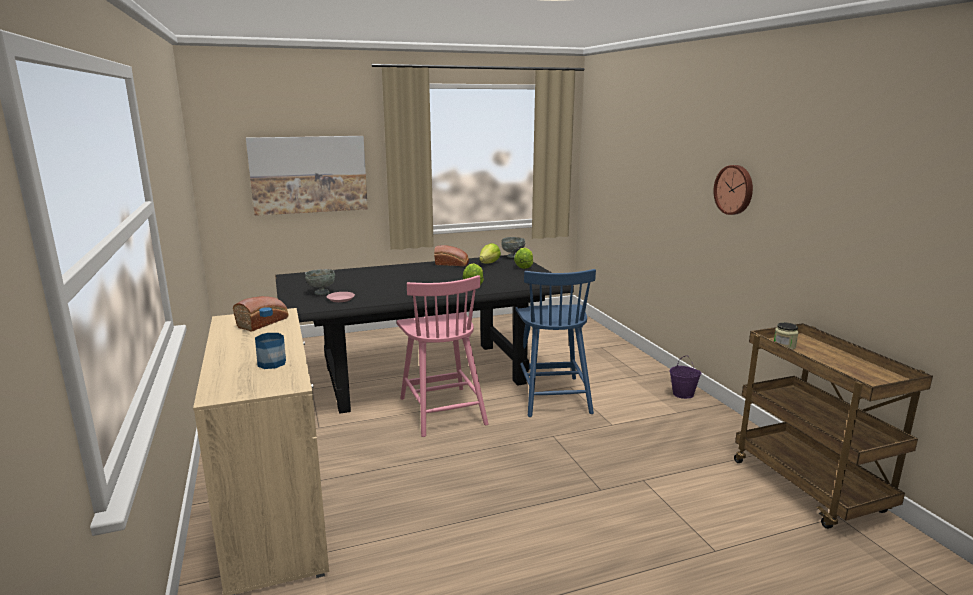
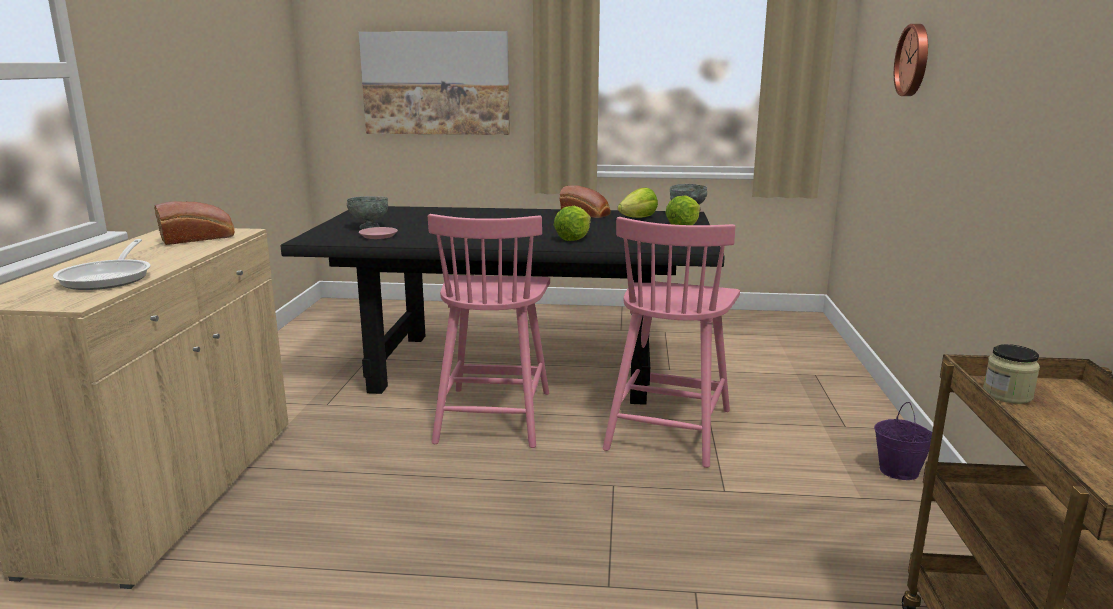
camera: 25 degrees right, 0 degrees up
(271, 363) = (109, 277): bottle -> frying pan
(552, 395) = (669, 428): blue chair -> pink chair
(735, 189) = (1021, 92): wall clock -> wall clock (914, 60)

